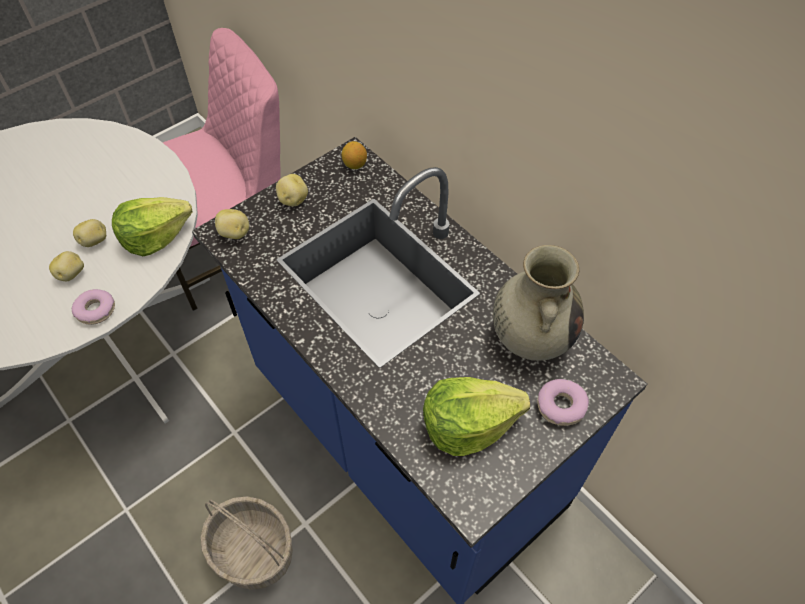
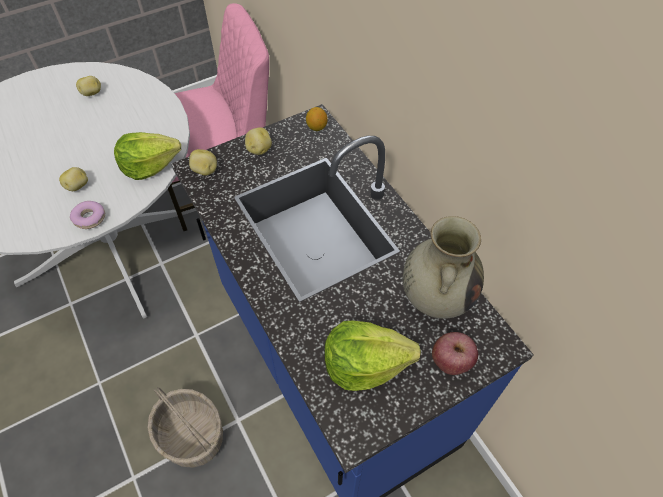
camera: 10 degrees right, 0 degrees up
(95, 241) = (102, 162): potato -> potato (92, 93)
(561, 406) = (450, 361): donut -> apple

